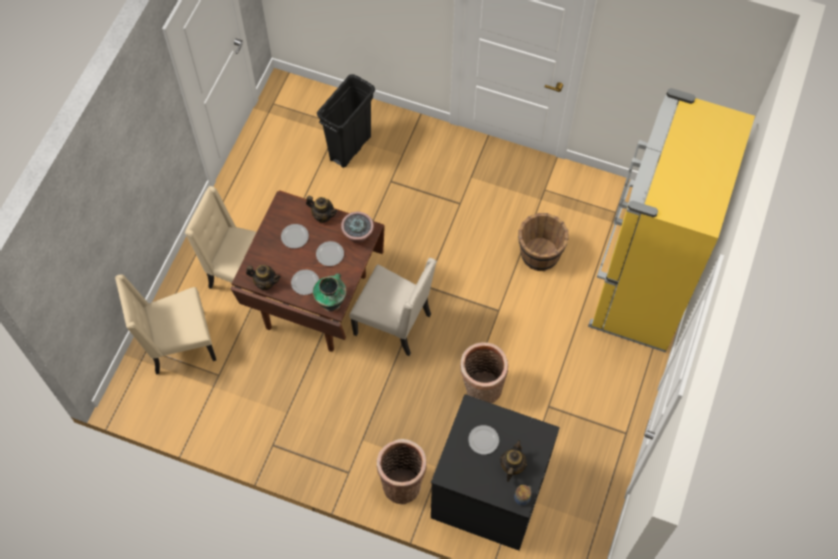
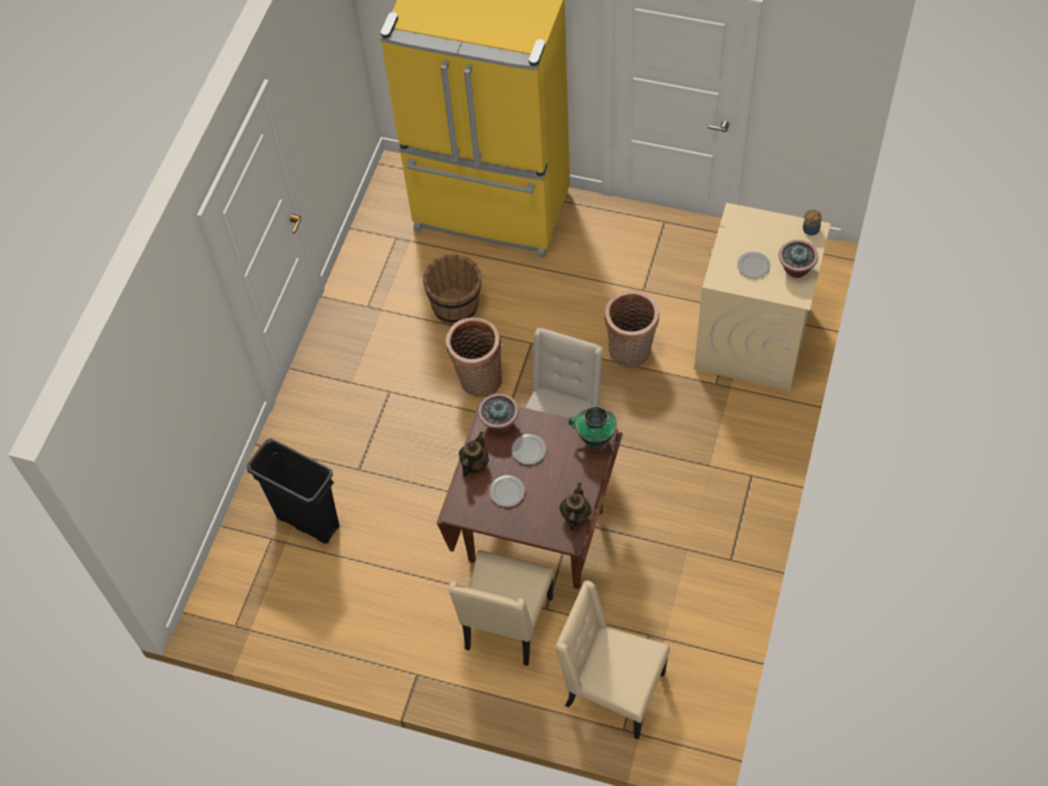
camera: 90 degrees left, 5 degrees down
(178, 344) = (612, 690): beige chair -> beige chair turned 135 degrees clockwise
(305, 282) = (570, 473): plate -> none
(402, 483) = (754, 421): basket -> basket (478, 380)
(476, 477) = (795, 269): none -> potted plant
(488, 493) = (752, 339): black washing machine -> beige washing machine
(512, 466) = (777, 240): teapot -> none

